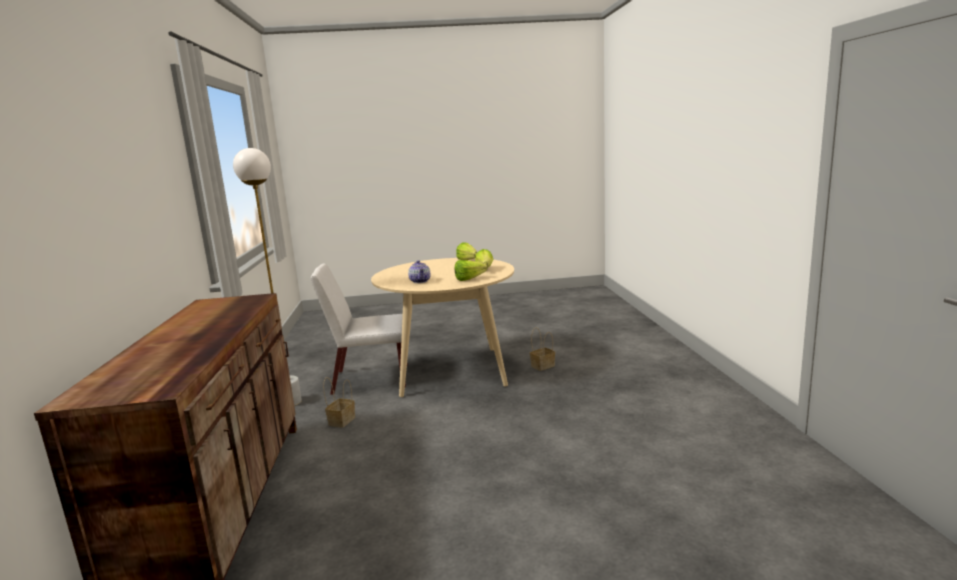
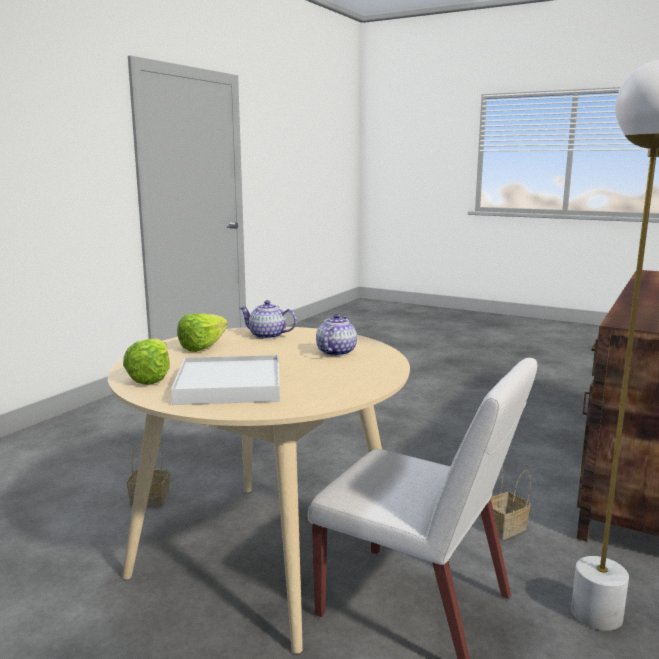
camera: 145 degrees left, 0 degrees up
(434, 265) = (229, 385): none -> white tray
(472, 279) = (268, 336): lettuce -> teapot

